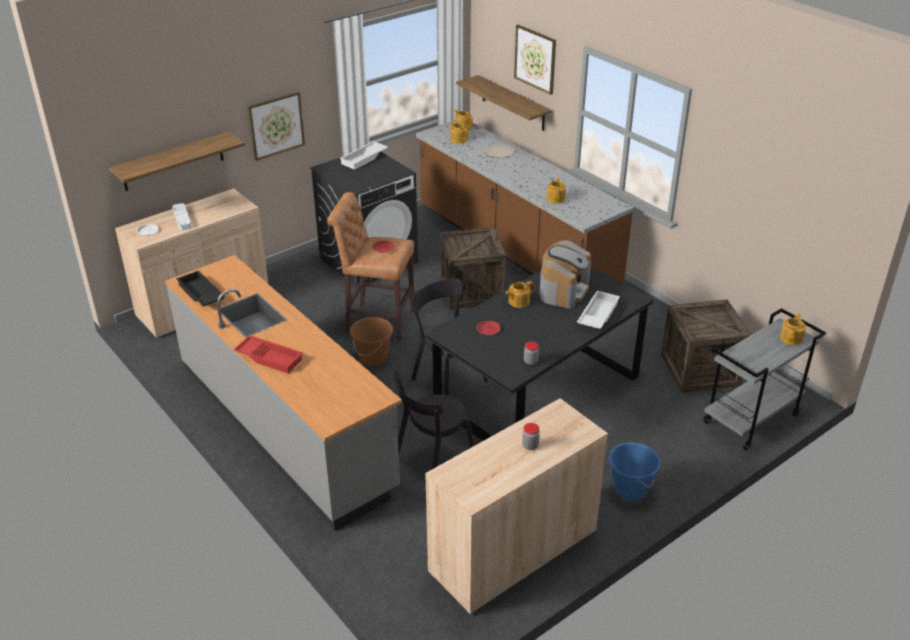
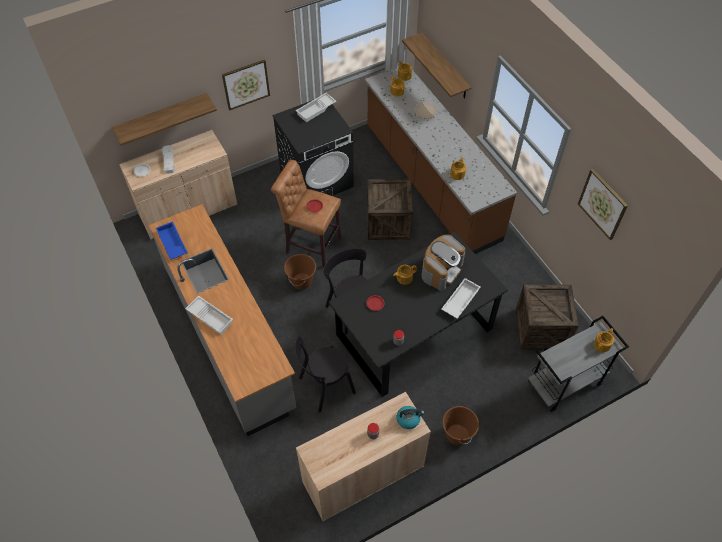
camera: 10 degrees right, 20 degrees up
(200, 294) = (171, 243): black tray -> blue tray
(270, 357) = (210, 316): red tray -> white tray
(535, 59) = (463, 44): picture -> picture (602, 204)
(573, 424) = (408, 419): none -> kettle
(629, 490) = (457, 434): blue bucket -> brown bucket

